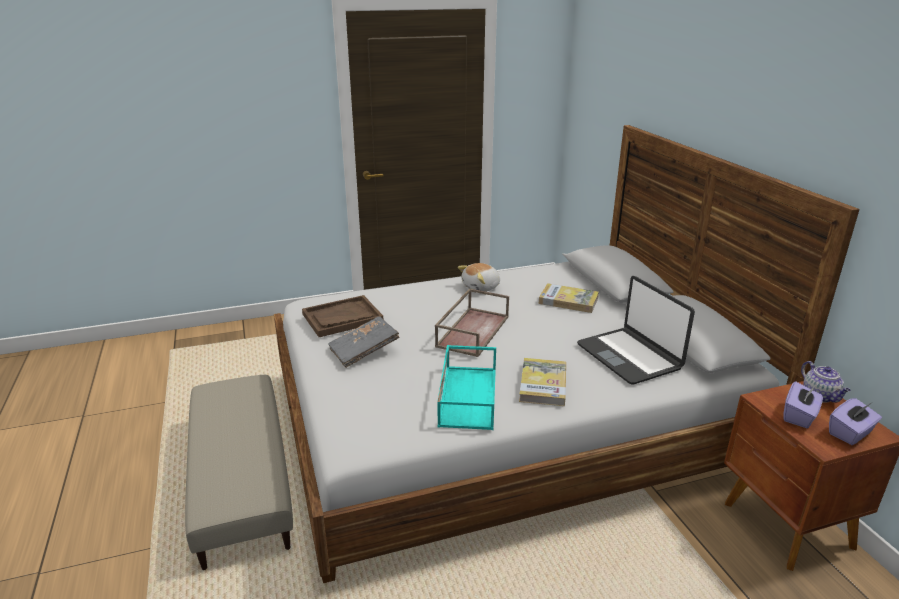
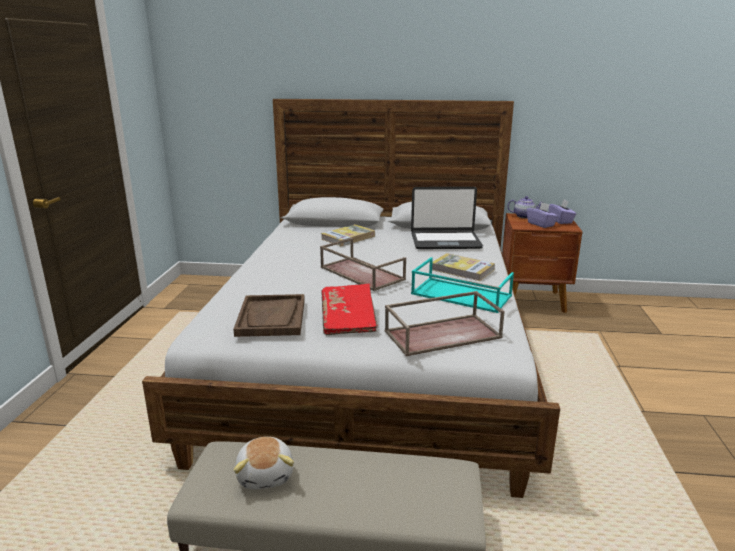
camera: 65 degrees left, 5 degrees down
(364, 351) = (348, 320): grey book -> red book
(364, 403) = (443, 334): none -> brown tray
(481, 287) = (285, 256): plush toy -> plush toy (266, 475)

